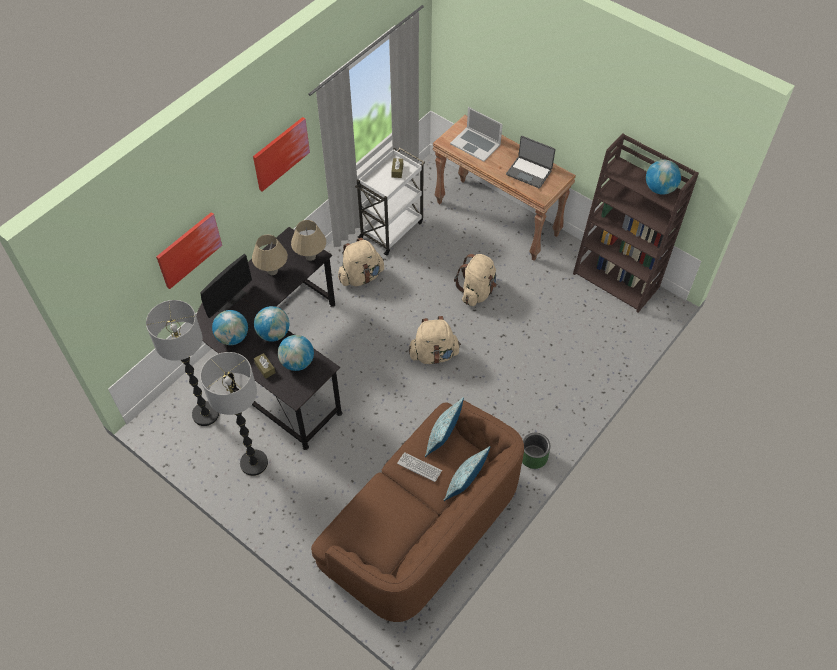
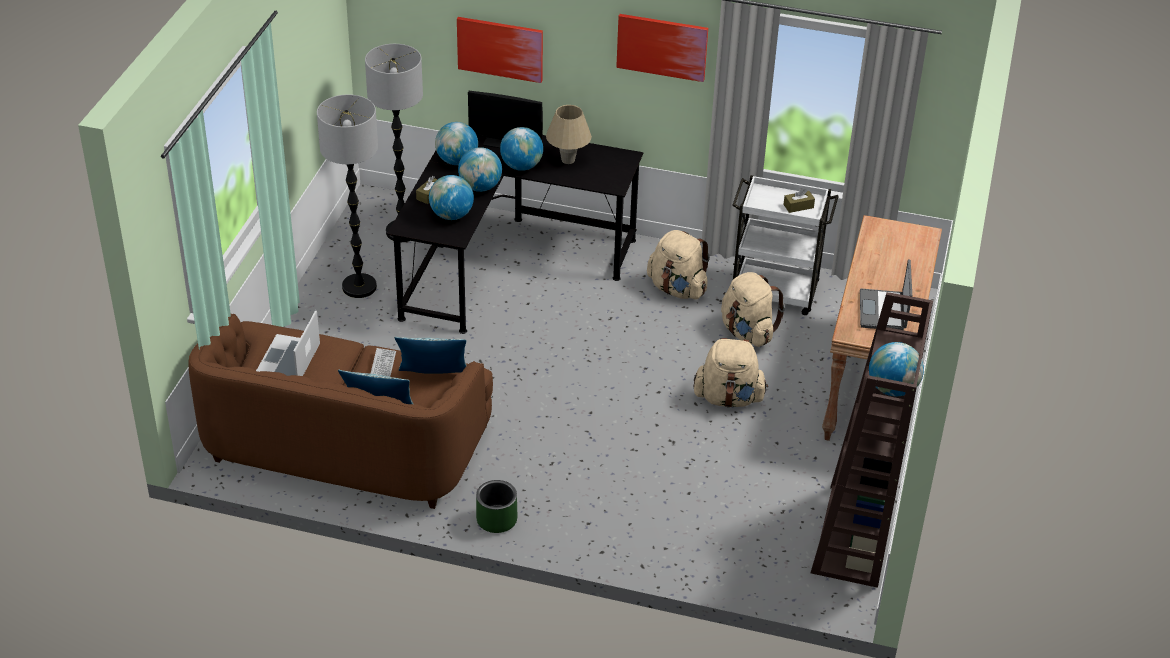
camera: 65 degrees right, 15 degrees down
(263, 300) = (521, 166): none -> globe
(310, 256) = (609, 181): beige table lamp -> none
(434, 354) = (599, 386): beige backpack -> beige backpack (747, 333)
(475, 144) = (894, 251): laptop -> laptop (288, 360)

